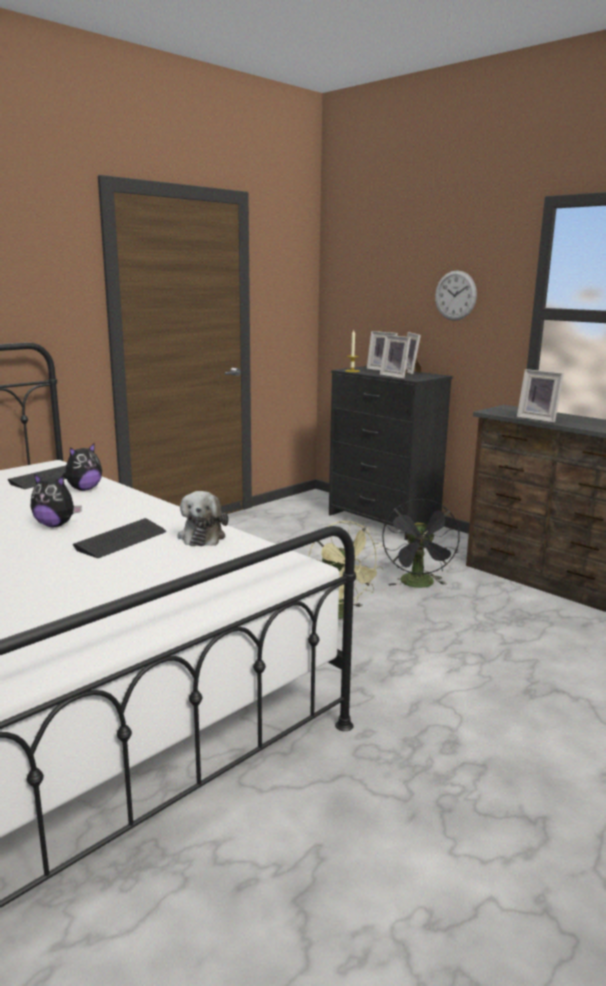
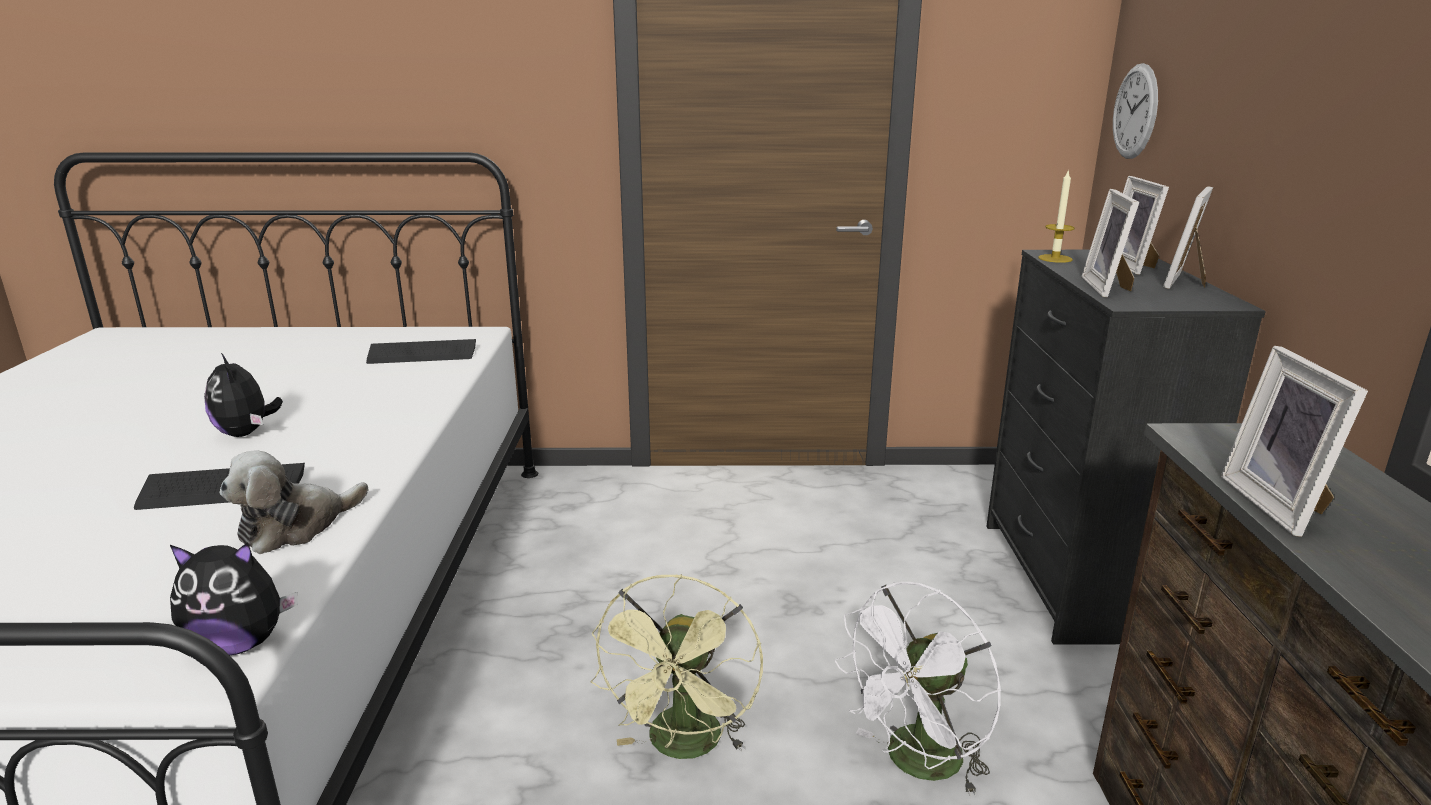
camera: 45 degrees right, 5 degrees up
(84, 489) = (408, 384): plush toy -> plush toy (240, 644)
(419, 585) = (916, 765): black fan -> white fan
(455, 295) = (1313, 103): wall clock -> wall clock (1135, 111)

